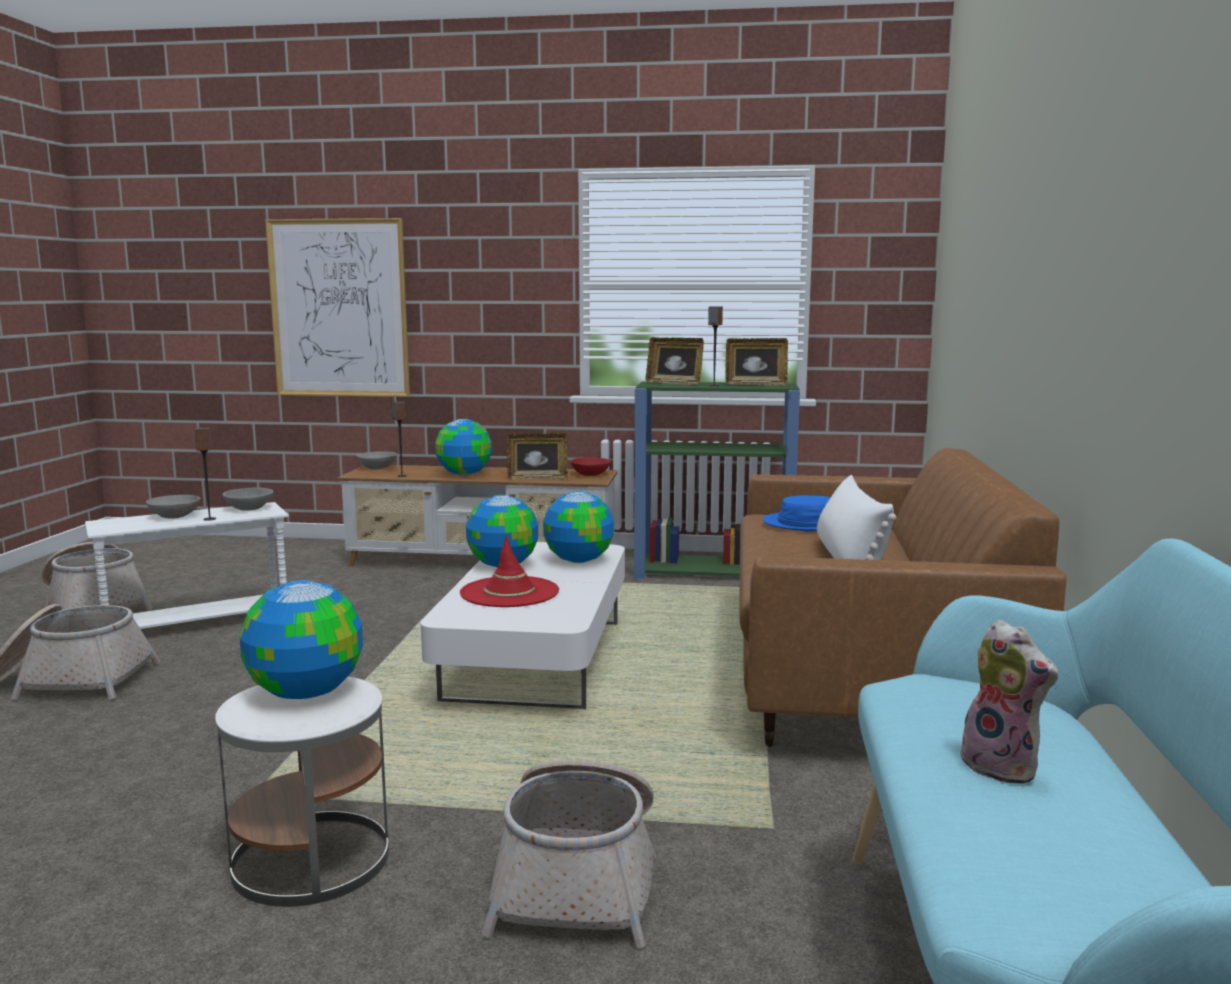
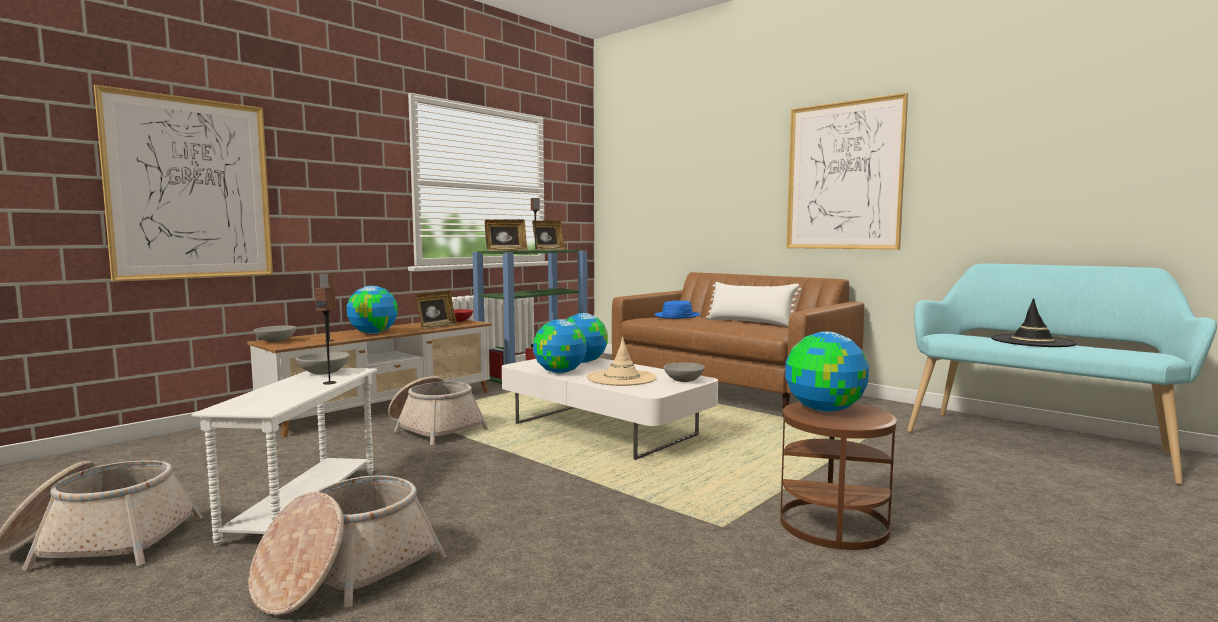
camera: 55 degrees left, 5 degrees down
(174, 517) = (283, 389): grey bowl -> grey bowl (684, 380)
(312, 859) = (833, 524): white side table -> brown side table
(509, 592) = (621, 378): red hat -> beige hat
(579, 879) = (896, 473): basket -> basket (434, 429)
(1003, 767) = (1032, 341): plush toy -> black hat
(1086, 275) = (843, 176): none -> picture

